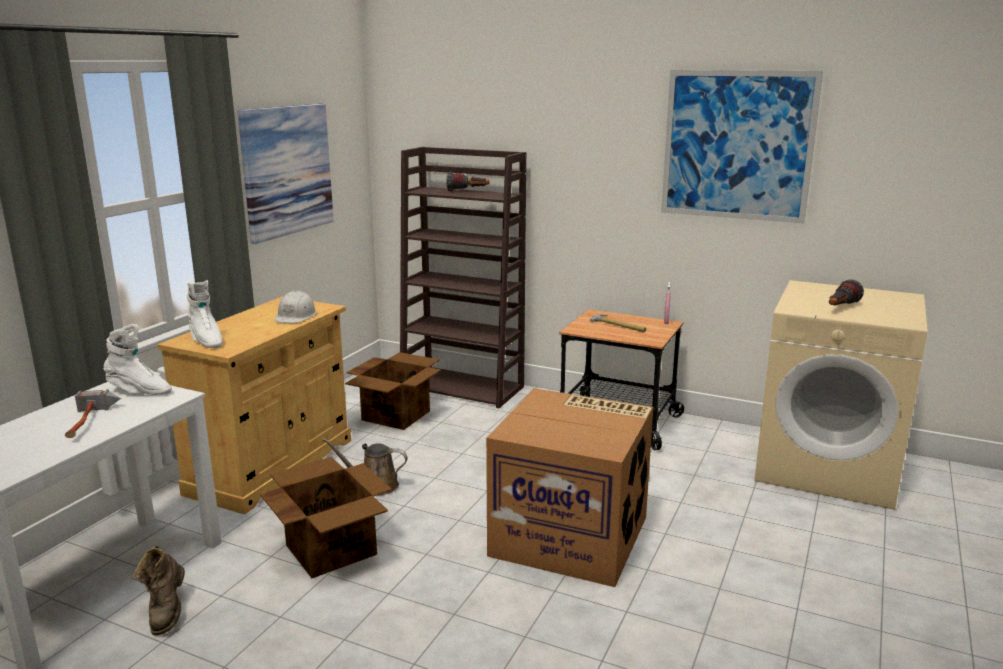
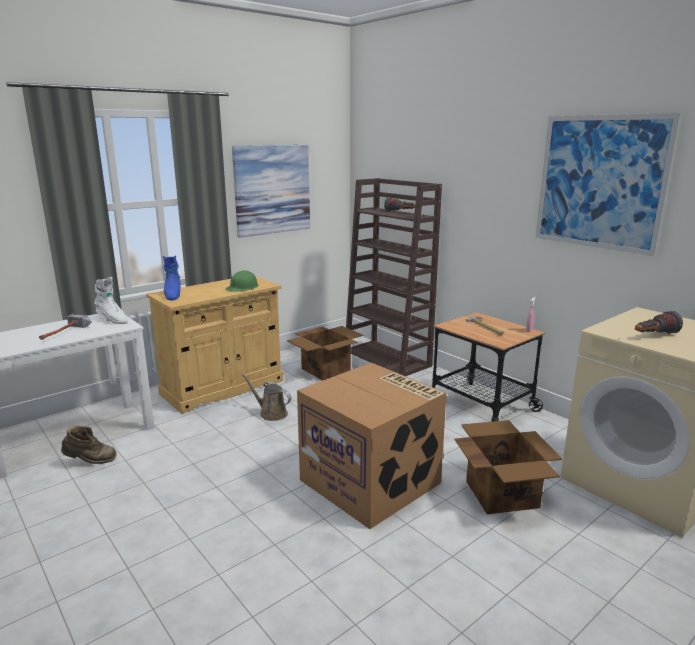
camera: 25 degrees right, 0 degrees up
(167, 612) = (90, 462): brown boot -> brown boot turned 120 degrees counterclockwise
(206, 341) = (172, 295): white boot -> blue boot
(296, 316) = (243, 287): white hard hat -> green hard hat
(331, 549) = (209, 448): cardboard box -> cardboard box (501, 493)

